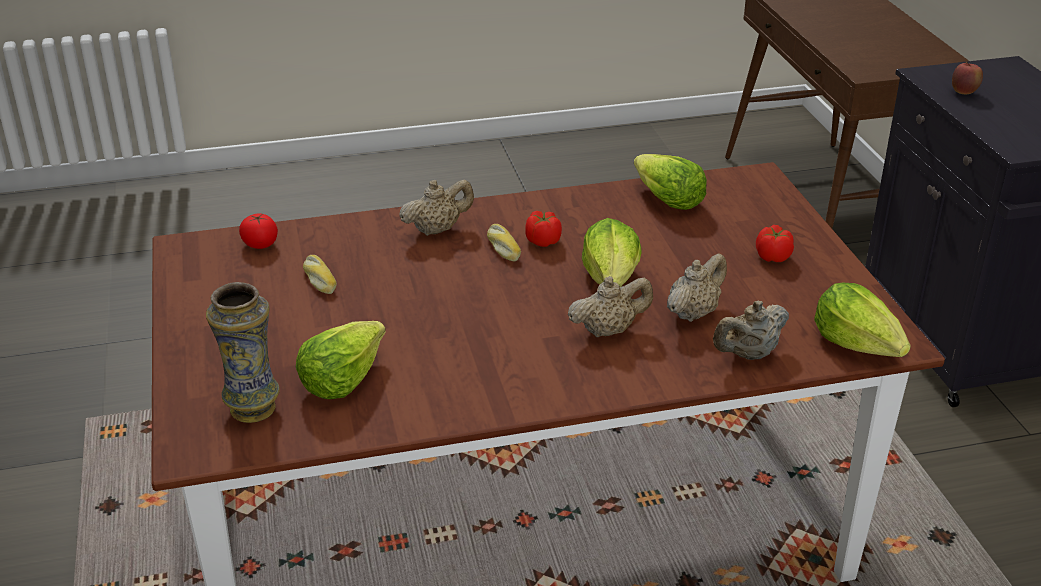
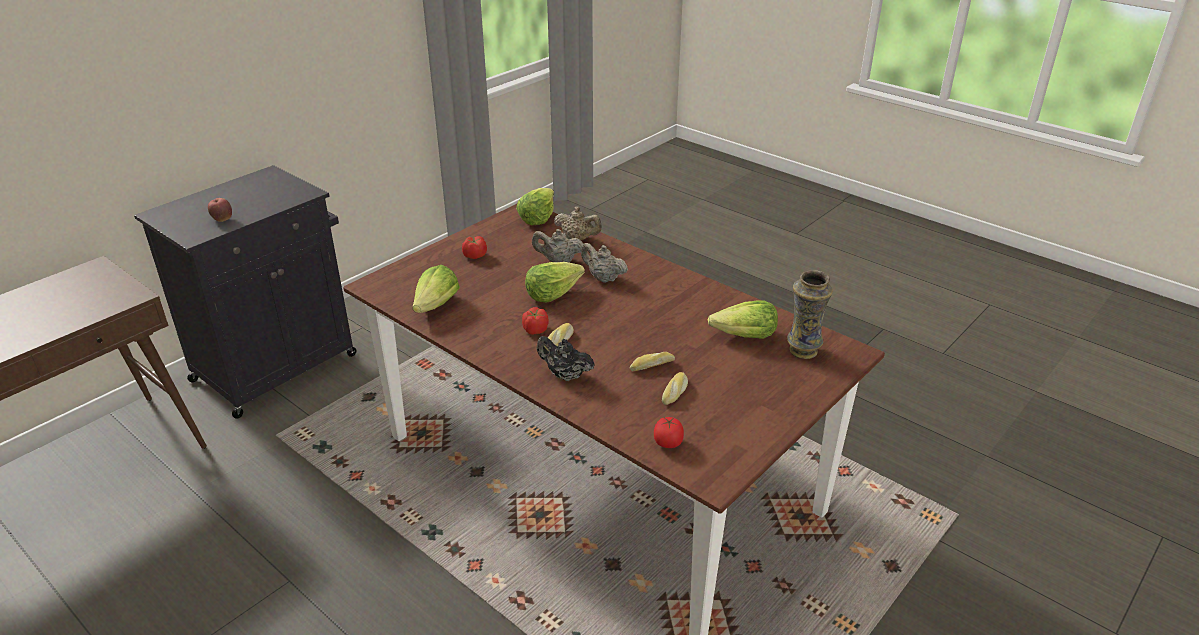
camera: 125 degrees left, 0 degrees up
(381, 286) = (651, 365): none -> bread
(437, 229) = (565, 375): beige teapot -> black teapot

